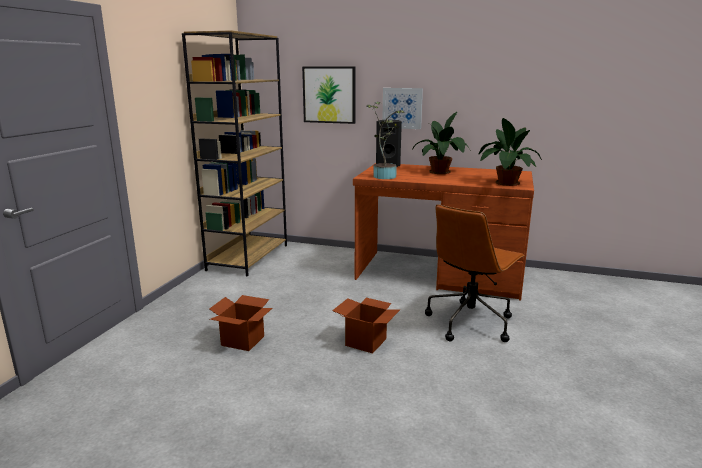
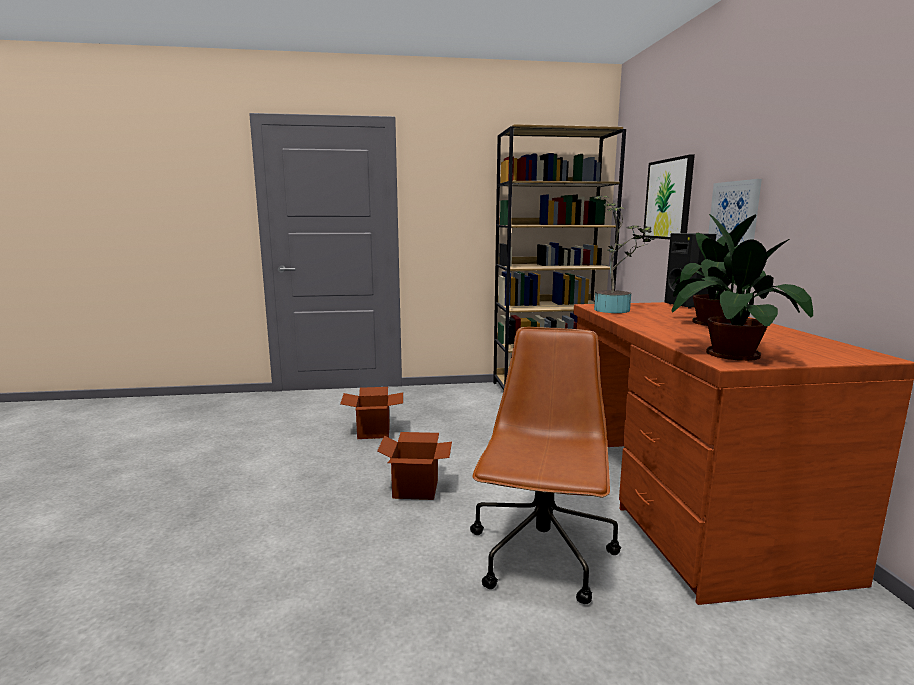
camera: 65 degrees right, 5 degrees down
(470, 322) = (542, 557): brown office chair -> brown office chair turned 90 degrees clockwise

